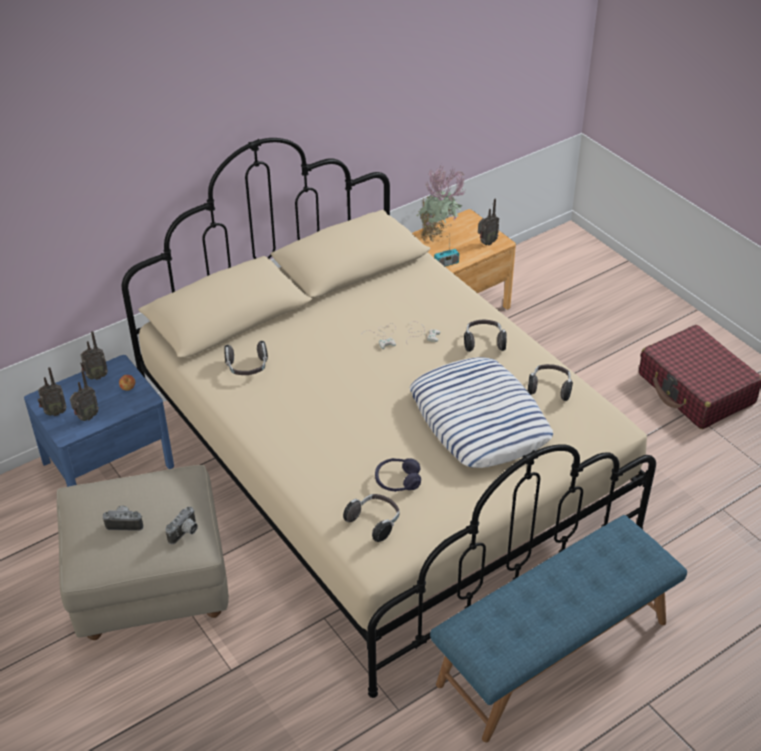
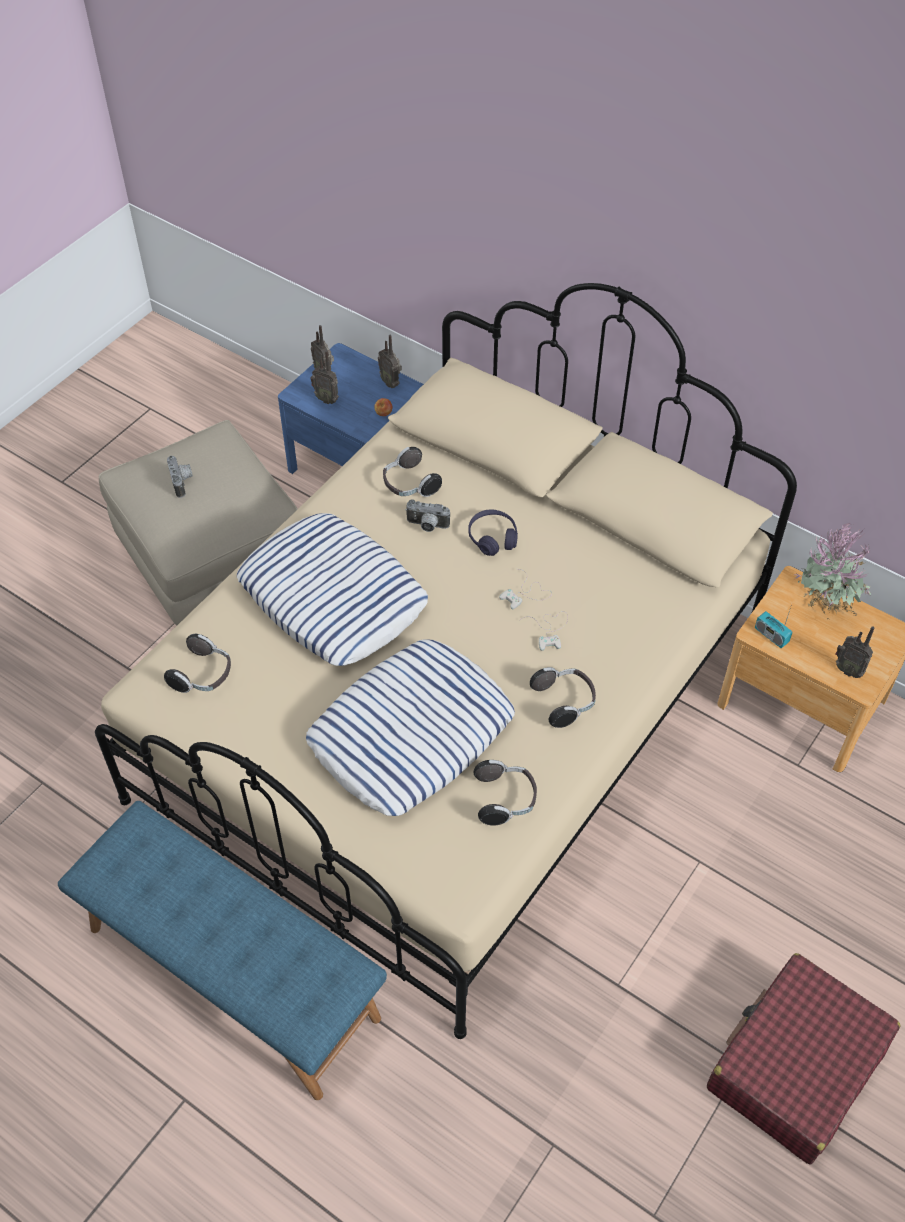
camera: 70 degrees right, 10 degrees up
(185, 533) = (186, 534): camera -> camera (427, 526)
(335, 433) = (333, 597): none -> pillow
(397, 480) = (276, 678): purple headphones -> purple headphones (492, 538)

